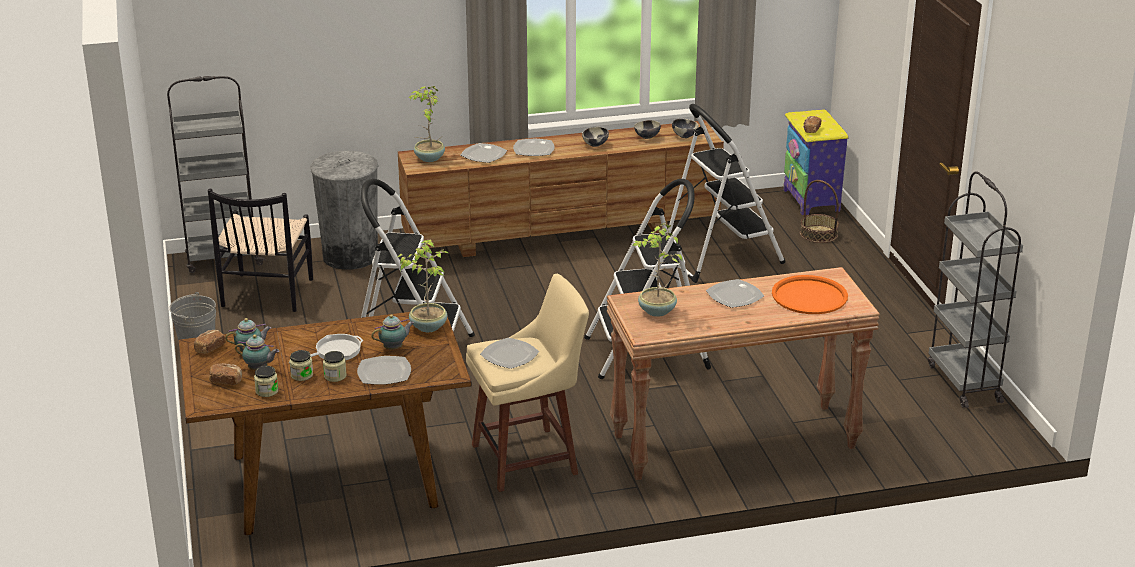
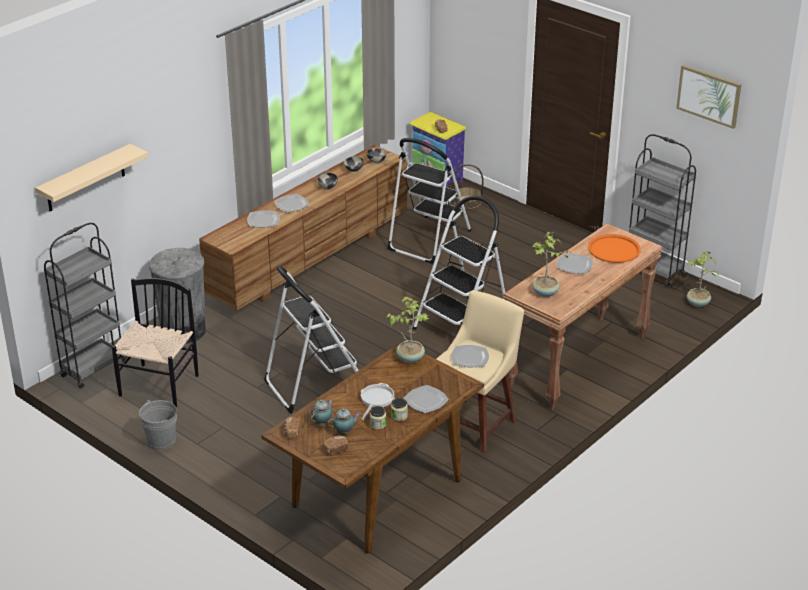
camera: 35 degrees left, 5 degrees up
(246, 28) = (85, 179): none -> beige shelf
(266, 295) = (161, 384): black chair -> black chair turned 135 degrees counterclockwise
(267, 391) = (371, 444): jar -> none
(394, 348) = (409, 381): teapot -> none
(428, 158) = (229, 236): potted plant -> potted plant (697, 303)
(1049, 128) = (709, 95): none -> picture

